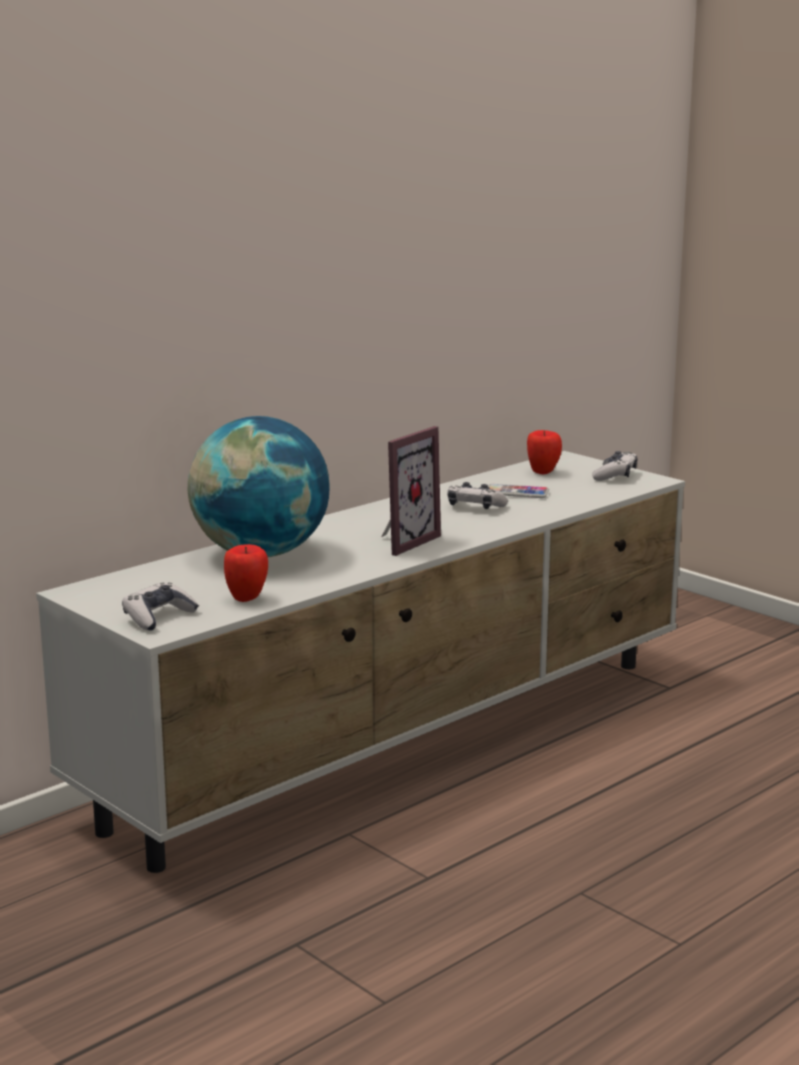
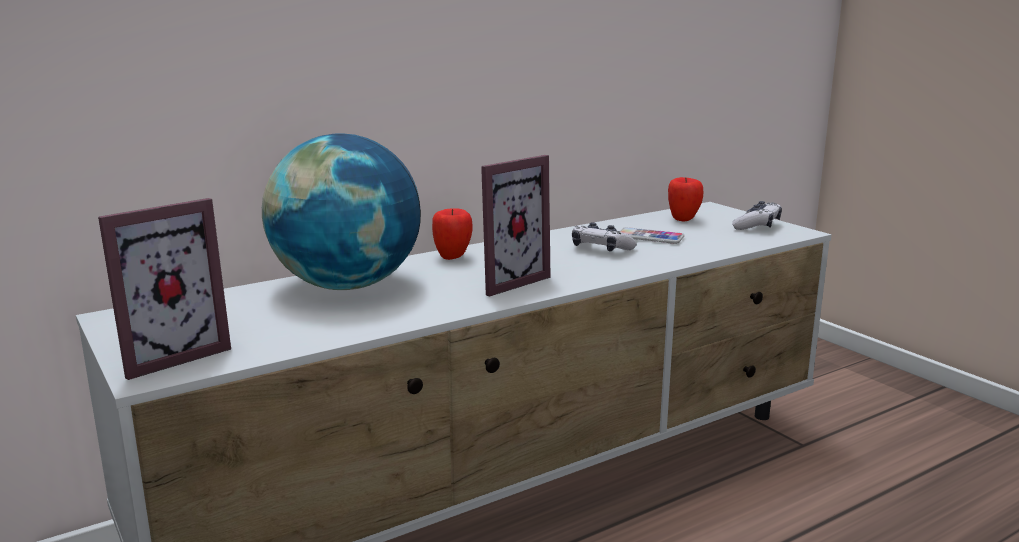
camera: 10 degrees right, 0 degrees up
(158, 617) = (168, 355): game controller -> picture frame
(247, 598) = (288, 337): apple -> apple (453, 257)

